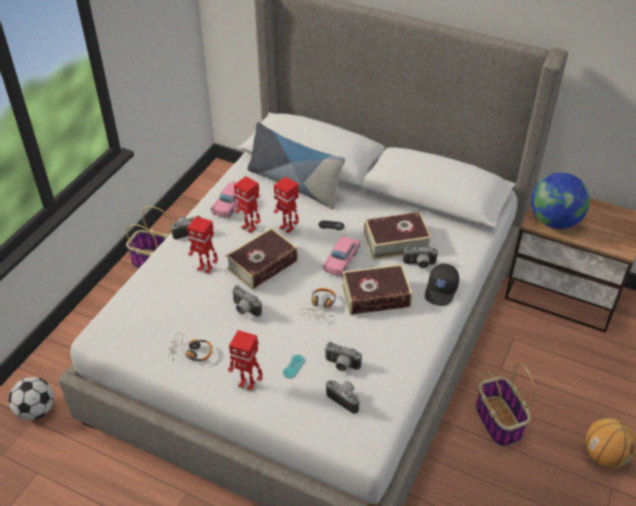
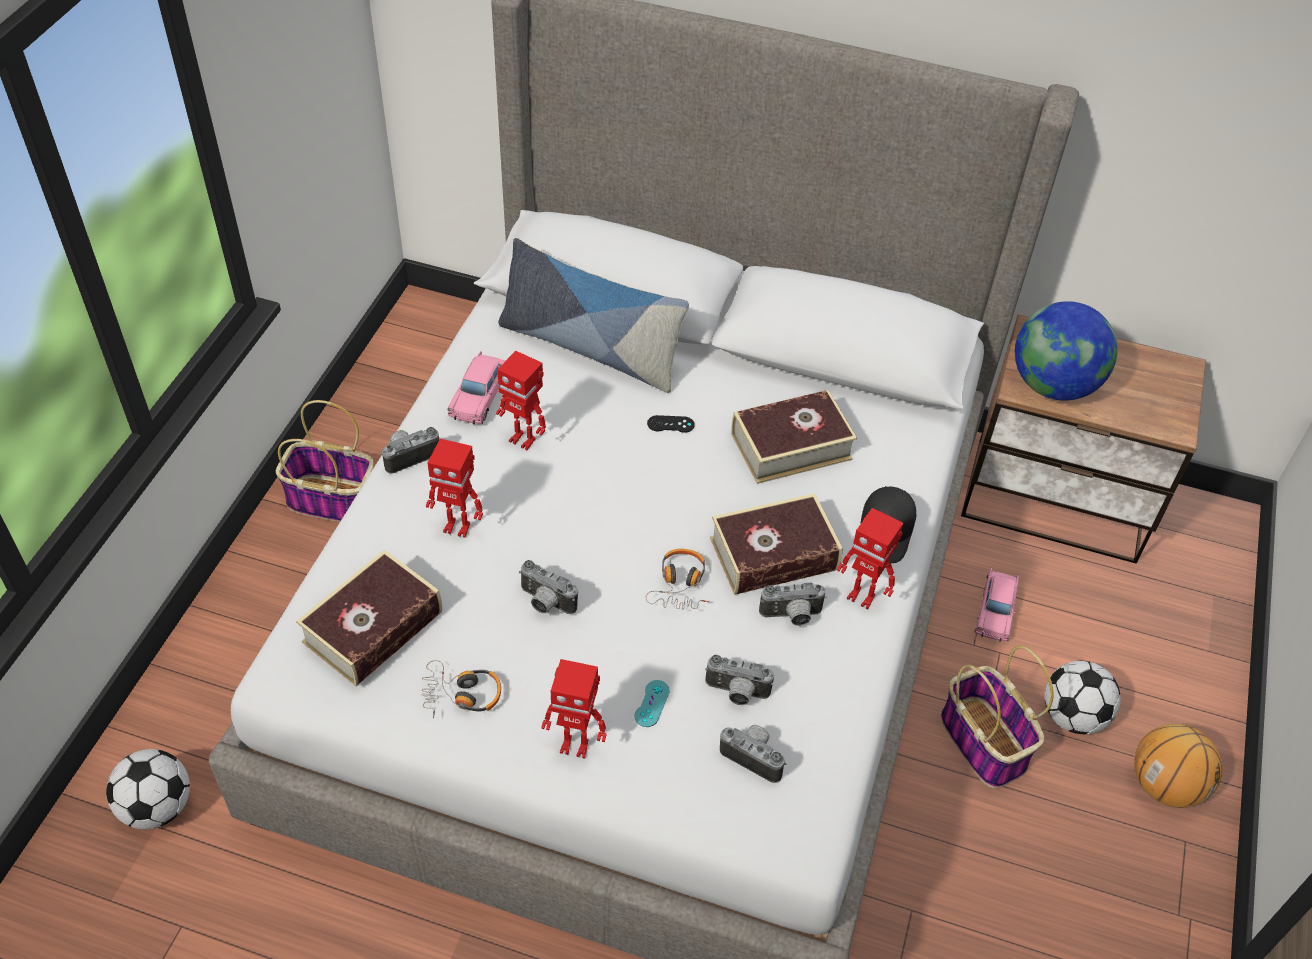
camera: 10 degrees left, 5 degrees up
(262, 264) = (561, 511): book -> book (373, 627)
(287, 228) = (593, 435): toy robot -> toy robot (862, 596)
(341, 260) = (701, 490): pink toy car -> pink toy car (995, 610)
(419, 265) = (839, 488): camera -> camera (791, 616)
(554, 412) = (1072, 716): none -> football

